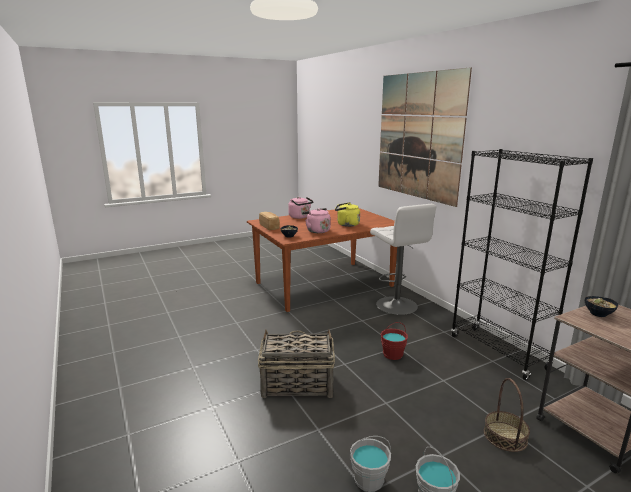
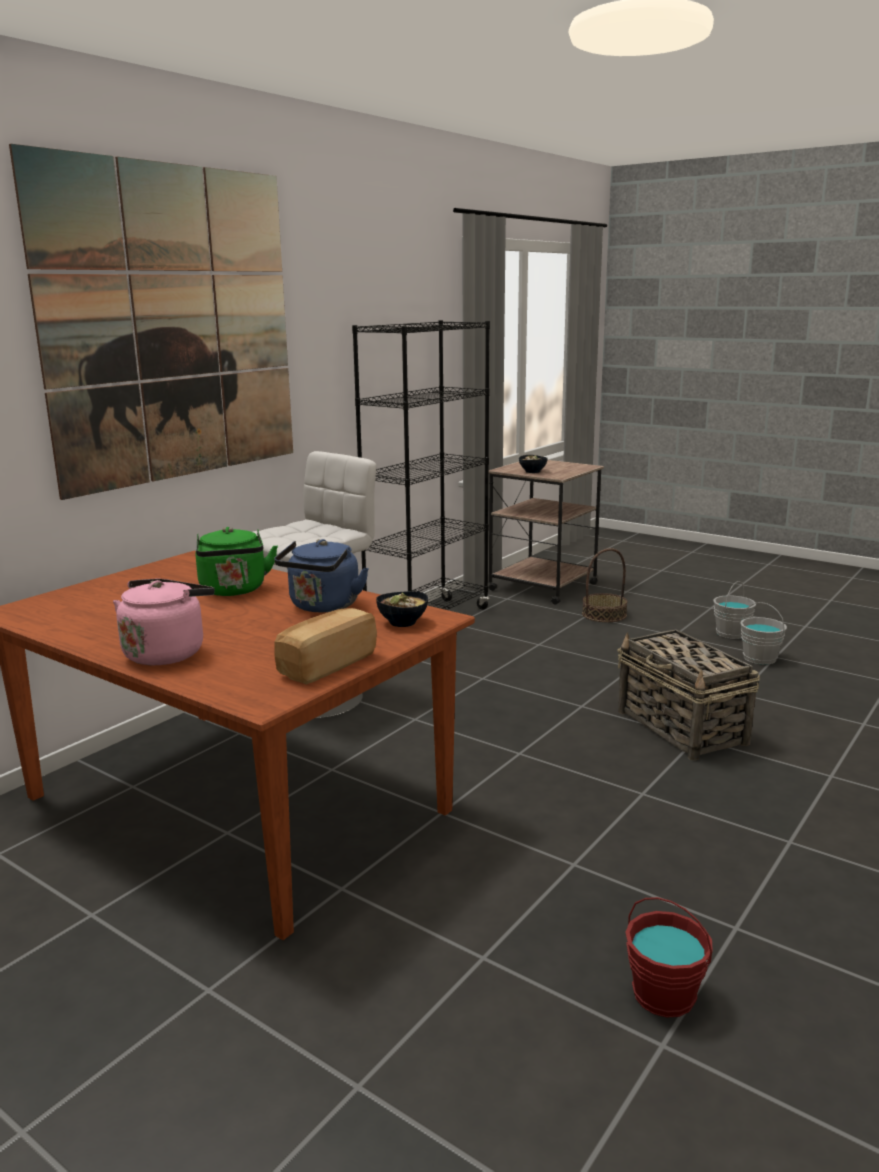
camera: 115 degrees left, 0 degrees up
(317, 231) = (323, 607): pink kettle -> blue kettle
(346, 224) = (234, 591): yellow kettle -> green kettle
(392, 354) = (510, 678): red bucket -> red bucket (663, 995)

